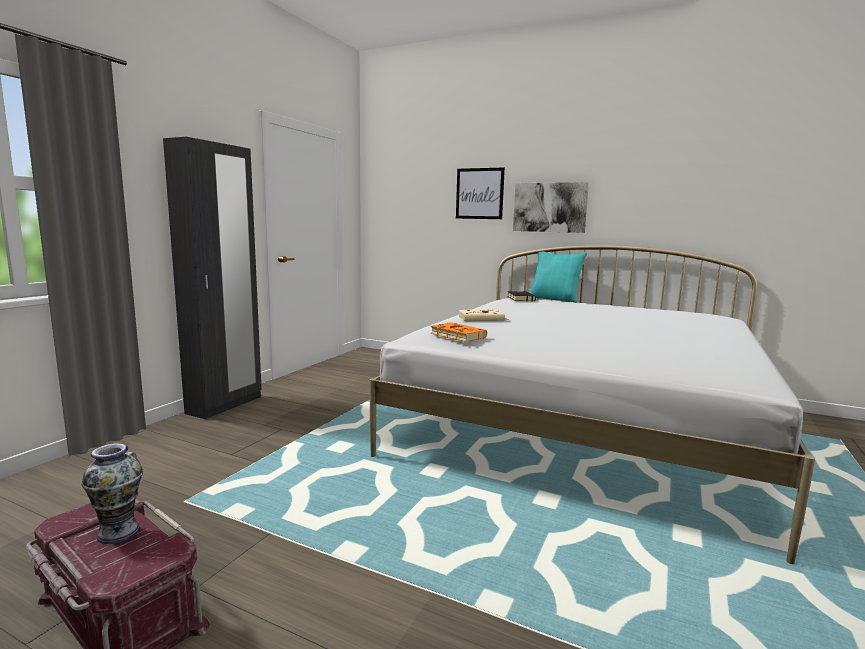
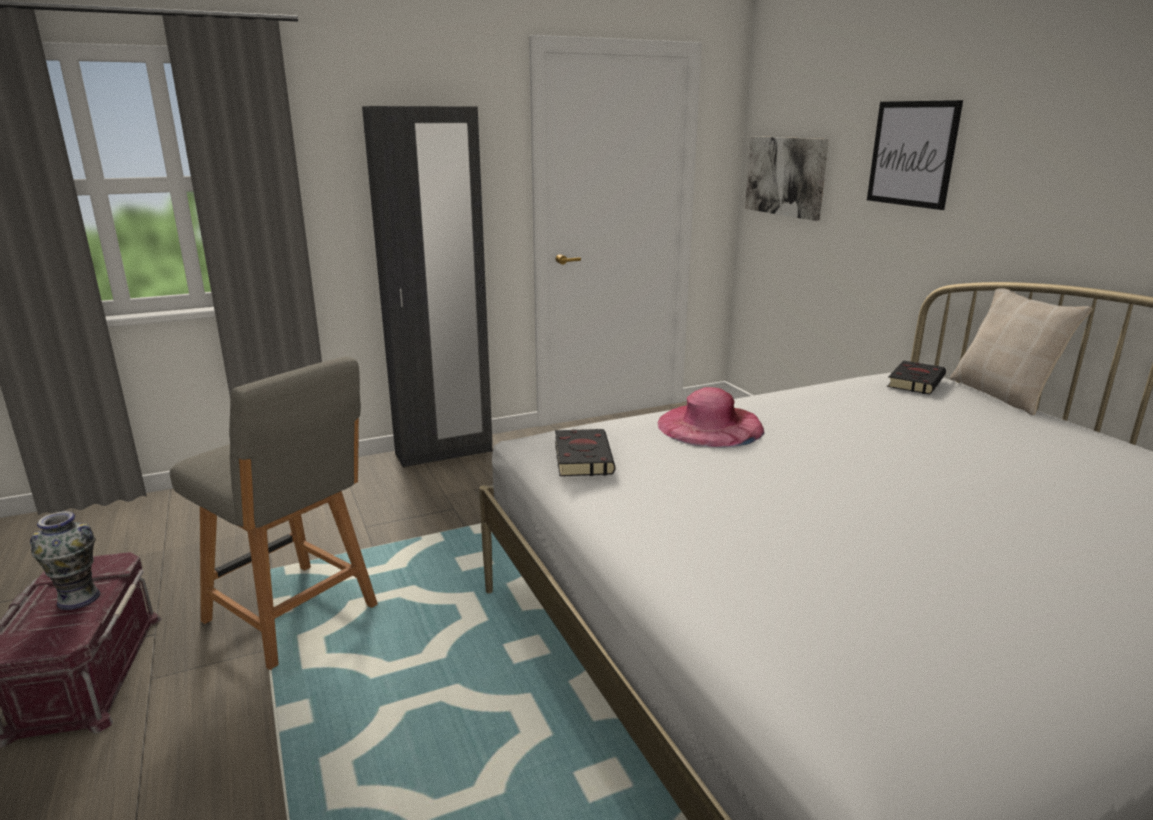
camera: 40 degrees right, 10 degrees up
(259, 511) = (294, 616): none -> grey chair
(456, 335) = (582, 457): orange book -> black book
(482, 319) = (710, 425): beige book -> pink hat
(550, 207) = (1039, 193): picture -> picture (786, 176)
(554, 299) = (1003, 395): turquoise pillow -> beige pillow

